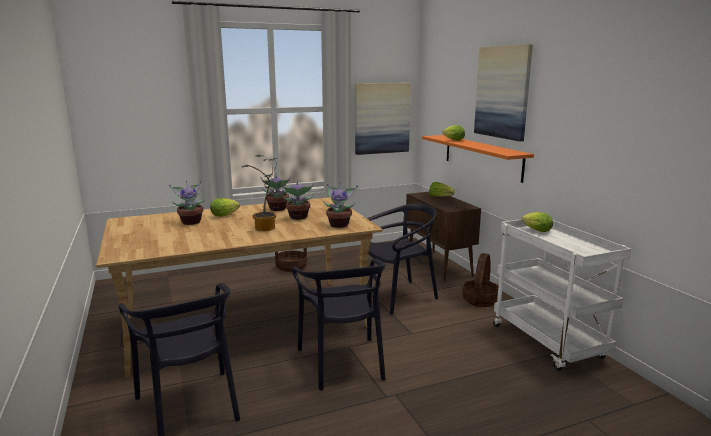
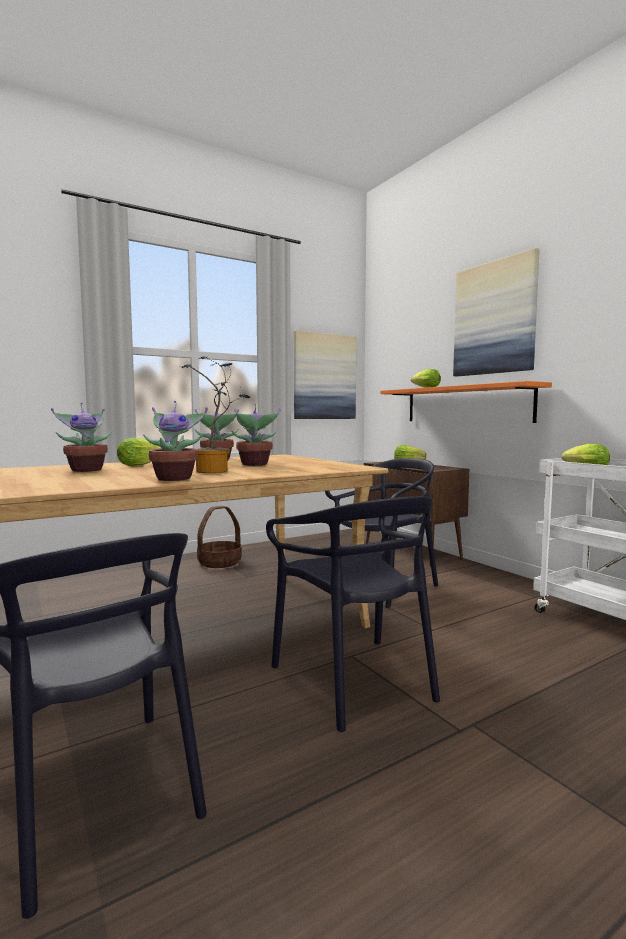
camera: 10 degrees left, 10 degrees down
(339, 225) = (323, 467): potted plant -> potted plant (175, 478)
(480, 300) = (492, 583): basket -> none

